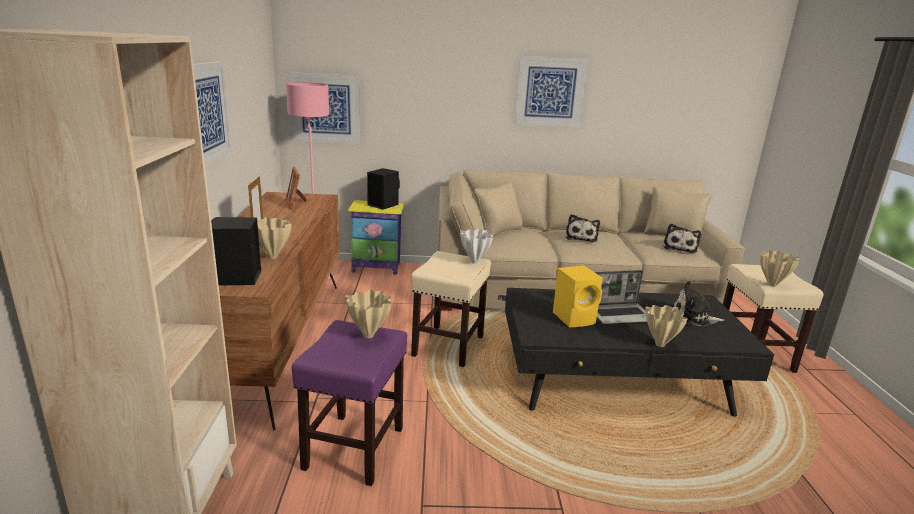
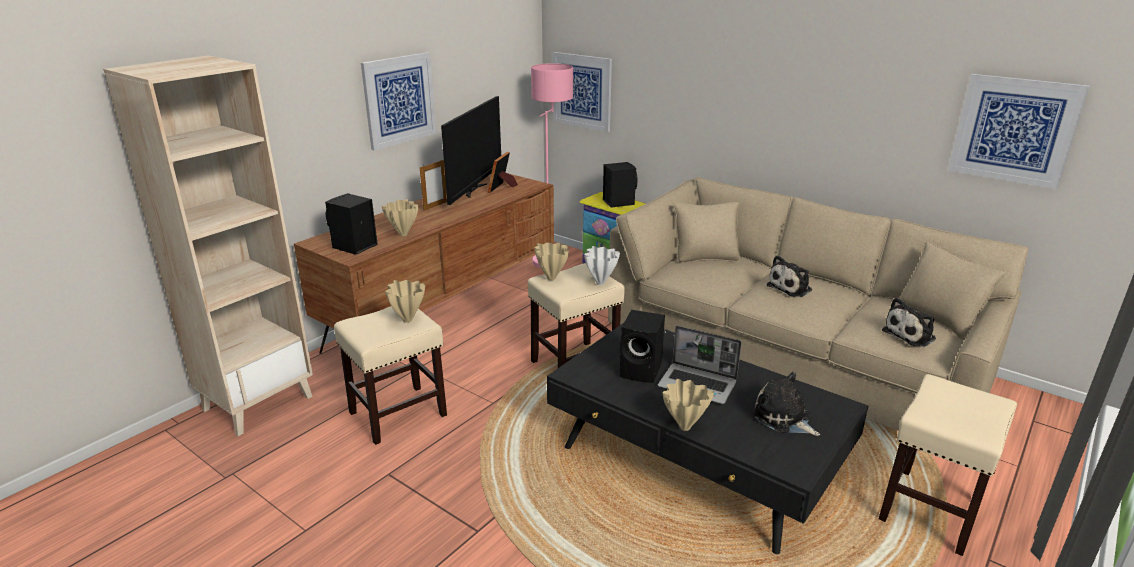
camera: 40 degrees right, 5 degrees up
(272, 209) = (474, 190): none -> television
(354, 447) = (399, 413): purple stool -> beige stool
(550, 92) = (818, 92): picture -> picture (1014, 130)
(575, 318) = (642, 371): yellow speaker -> black speaker
(773, 285) = (927, 416): beige vase -> beige vase (551, 278)

